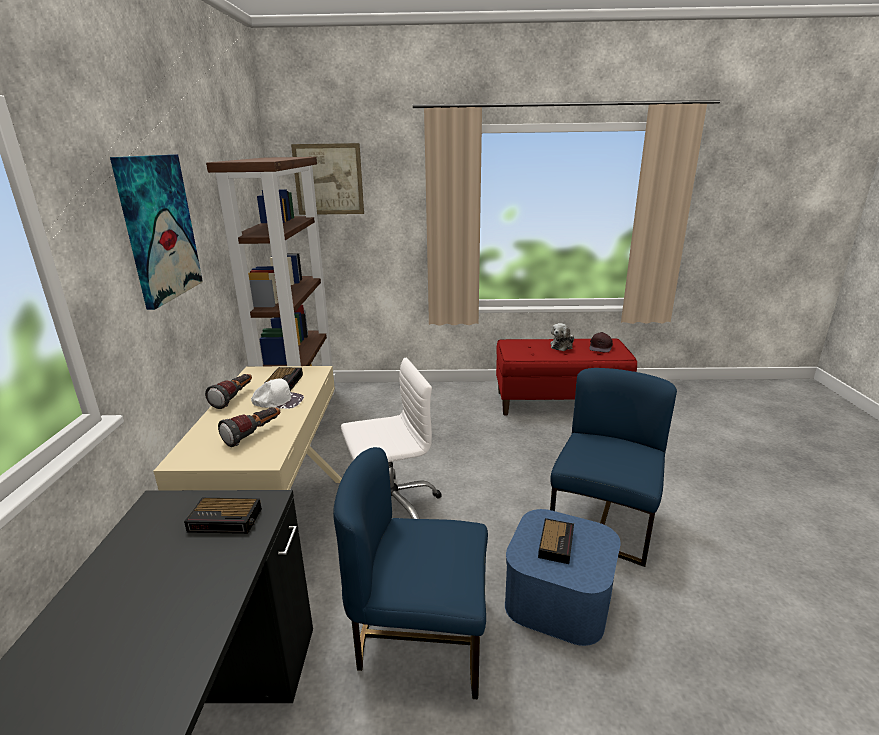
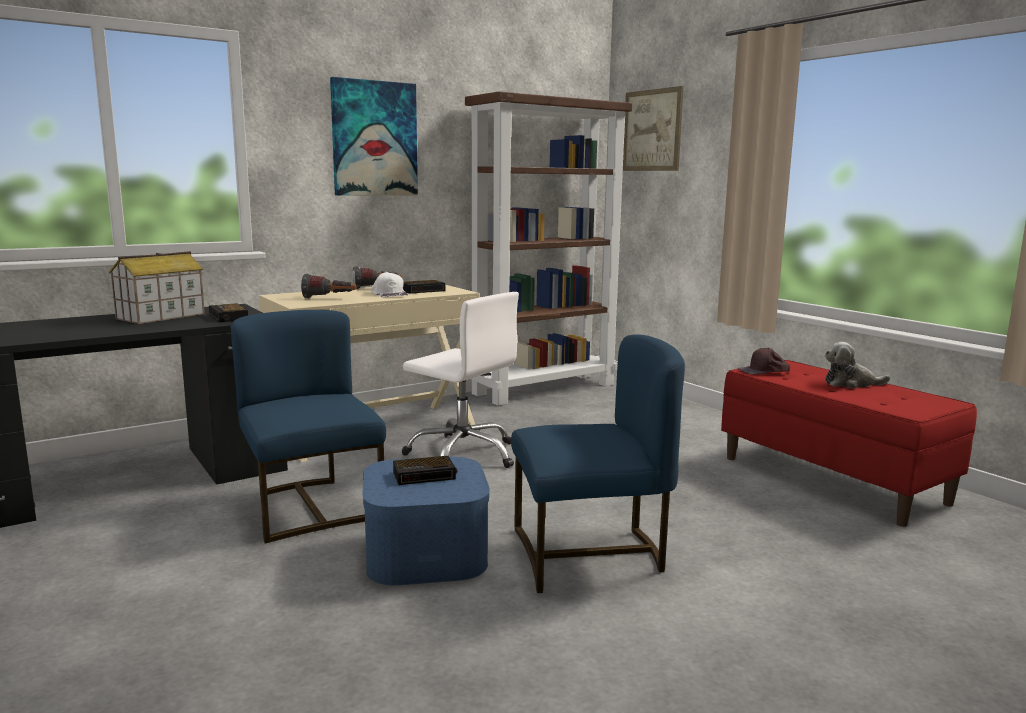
camera: 55 degrees right, 10 degrees down
(135, 577) = (160, 316): none -> toy house
(601, 347) = (907, 400): brown cap -> brown cap (764, 371)

